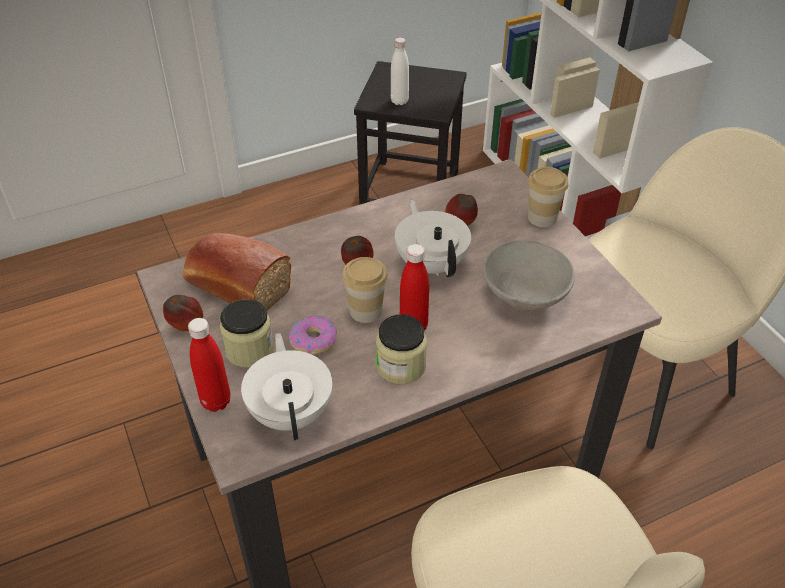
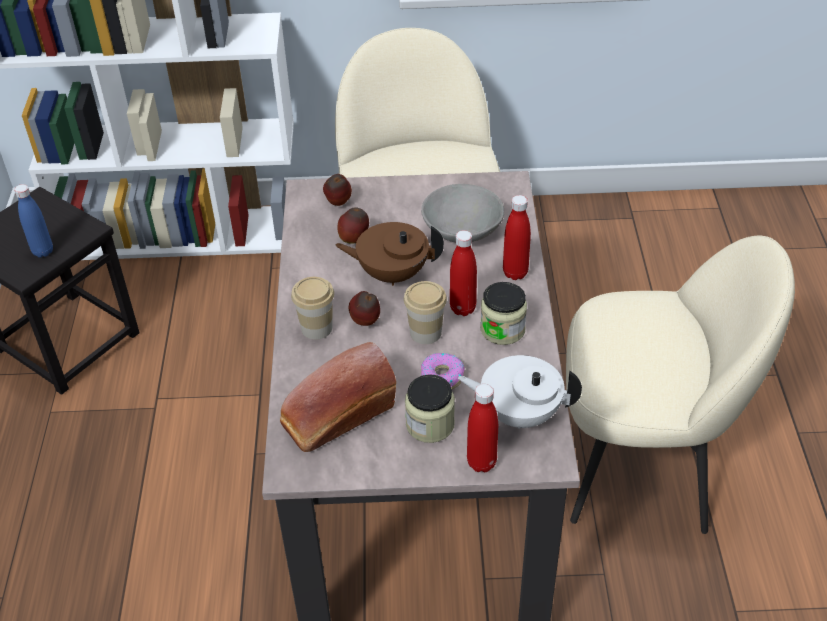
camera: 65 degrees left, 0 degrees up
(187, 327) = (373, 465): apple -> apple (338, 203)
(399, 101) = (43, 251): white bottle -> blue bottle
(431, 263) = (392, 273): white teapot -> brown teapot
(489, 352) = (515, 273): none -> red bottle
(542, 217) = (378, 189): cup -> cup (316, 328)

